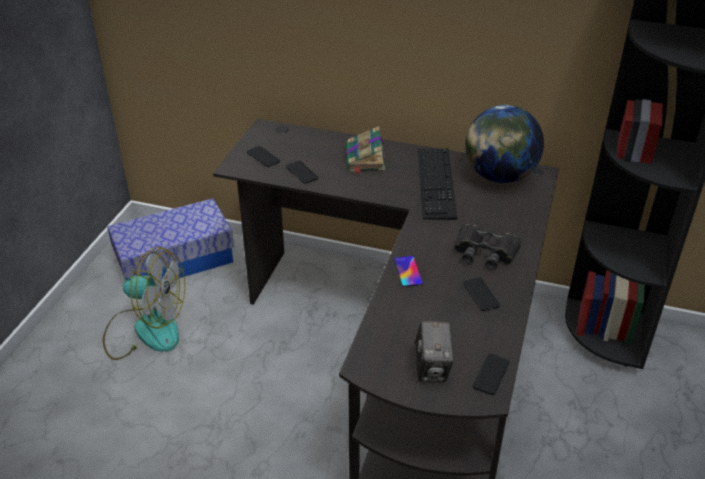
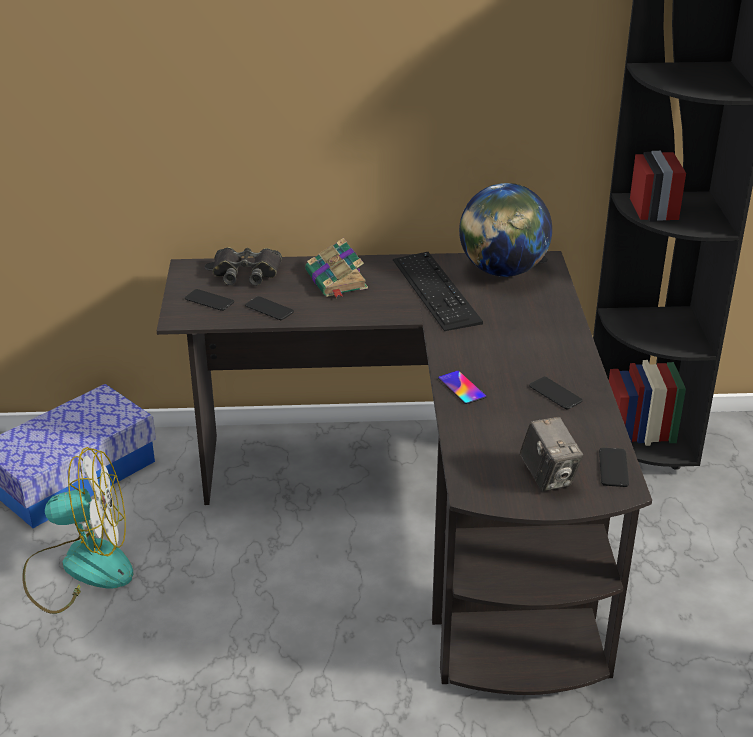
camera: 20 degrees left, 5 degrees down
(485, 252) = (534, 351): black binoculars -> black binoculars (246, 273)

